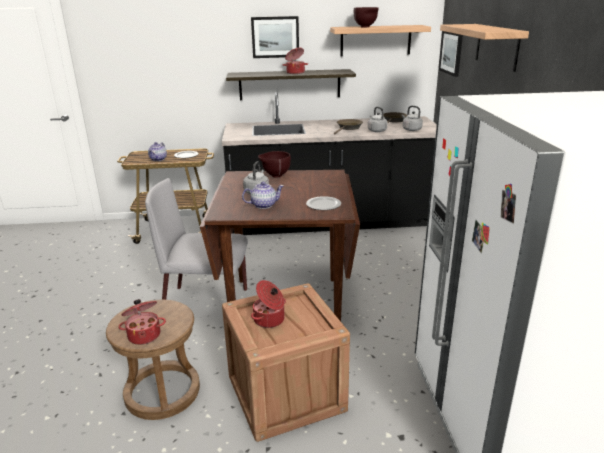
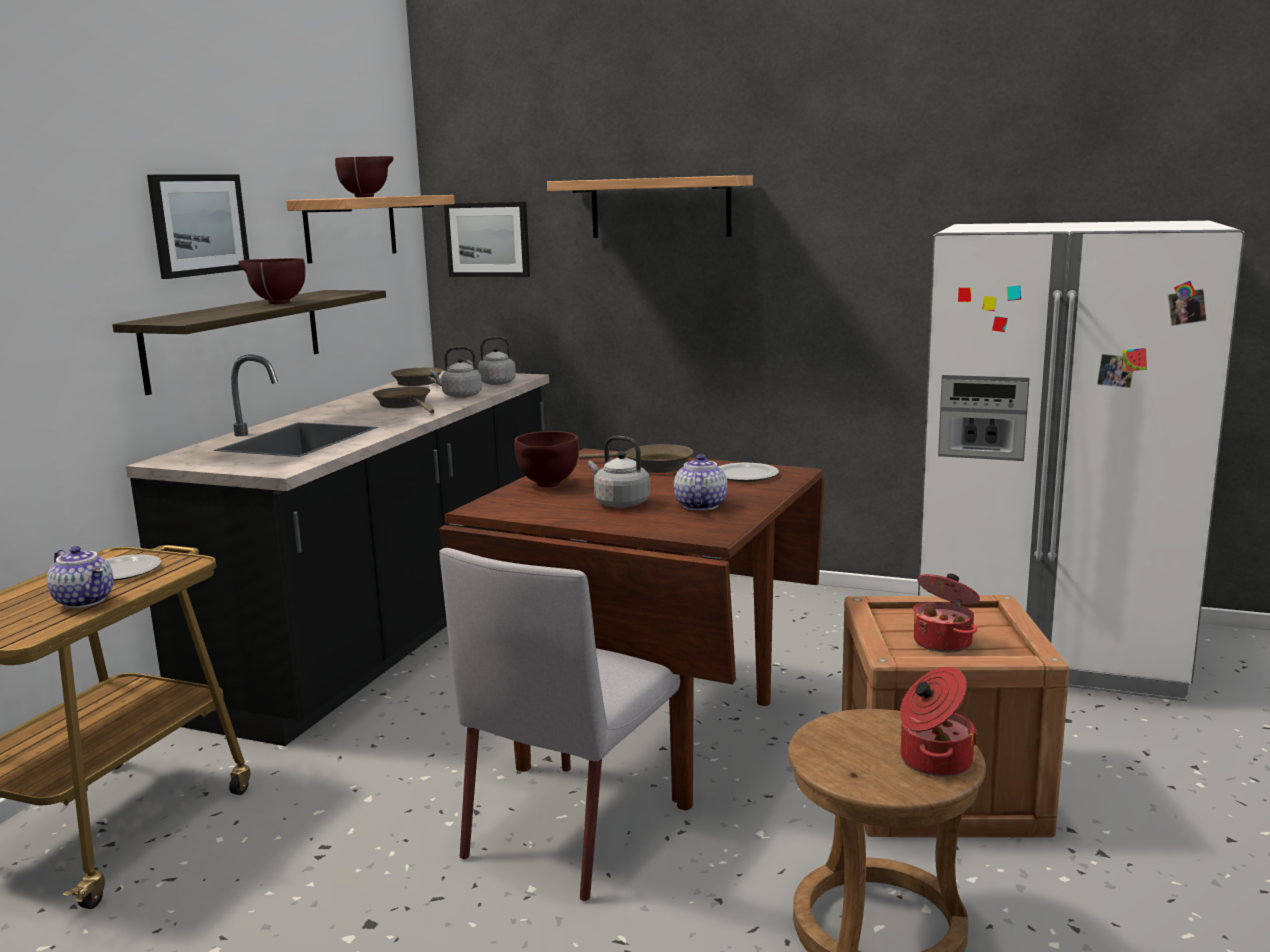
camera: 65 degrees left, 10 degrees down
(295, 73) = (276, 303): cooking pot -> brown bowl
(323, 186) = (652, 466): none -> brown frying pan

